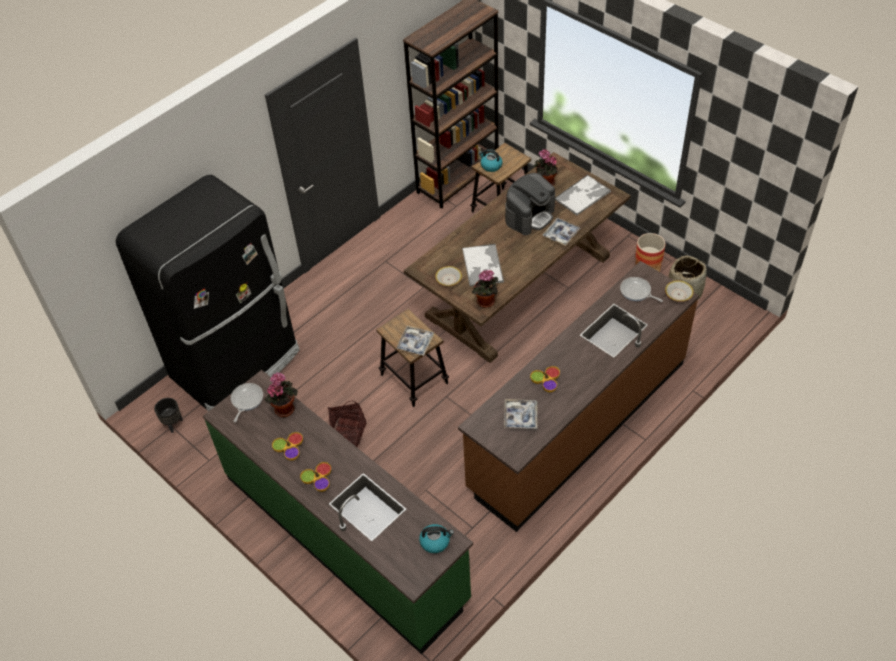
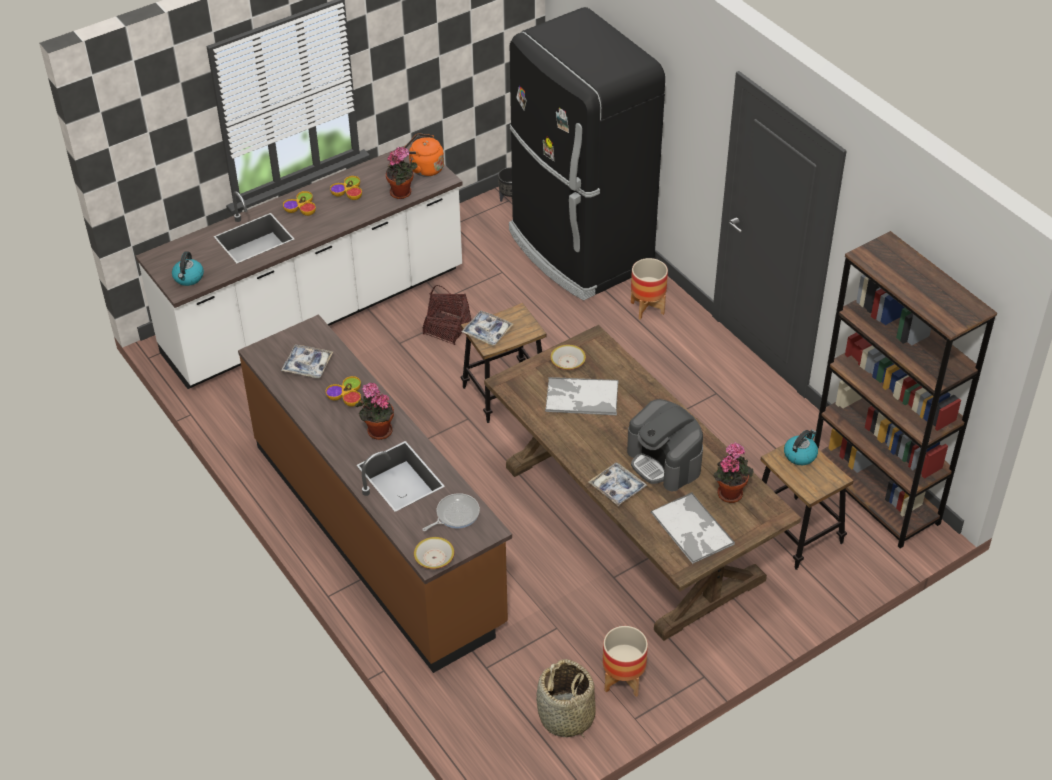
camera: 100 degrees right, 5 degrees down
(246, 400) = (424, 168): frying pan -> orange kettle
(301, 311) = (647, 308): none -> planter
(345, 536) = (315, 314): green counter -> white counter
(486, 302) = (516, 389): potted plant -> potted plant (377, 431)

